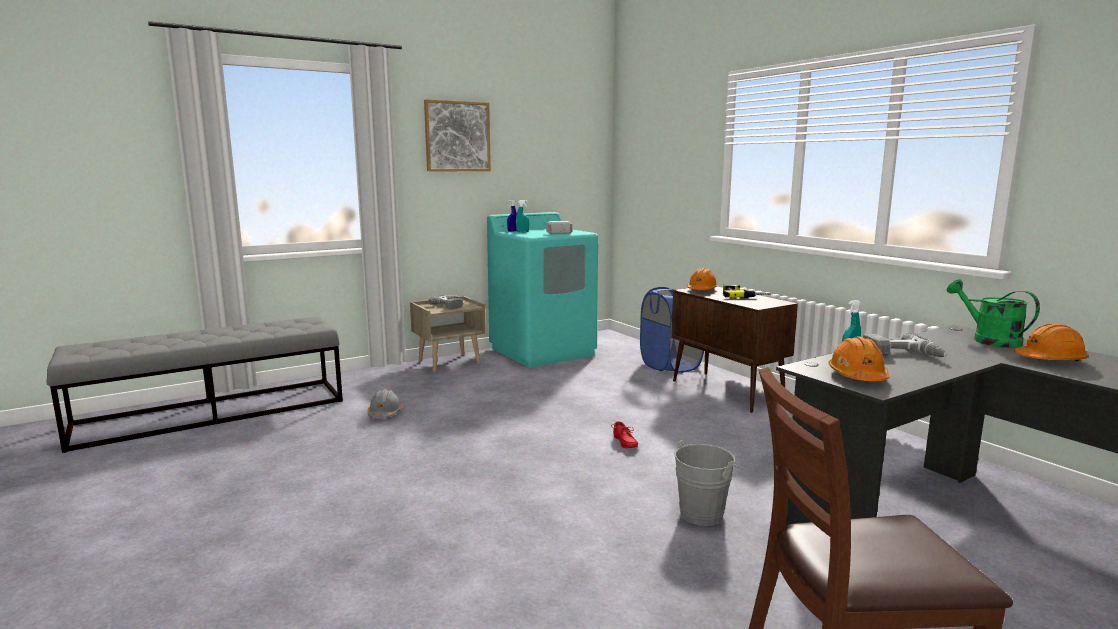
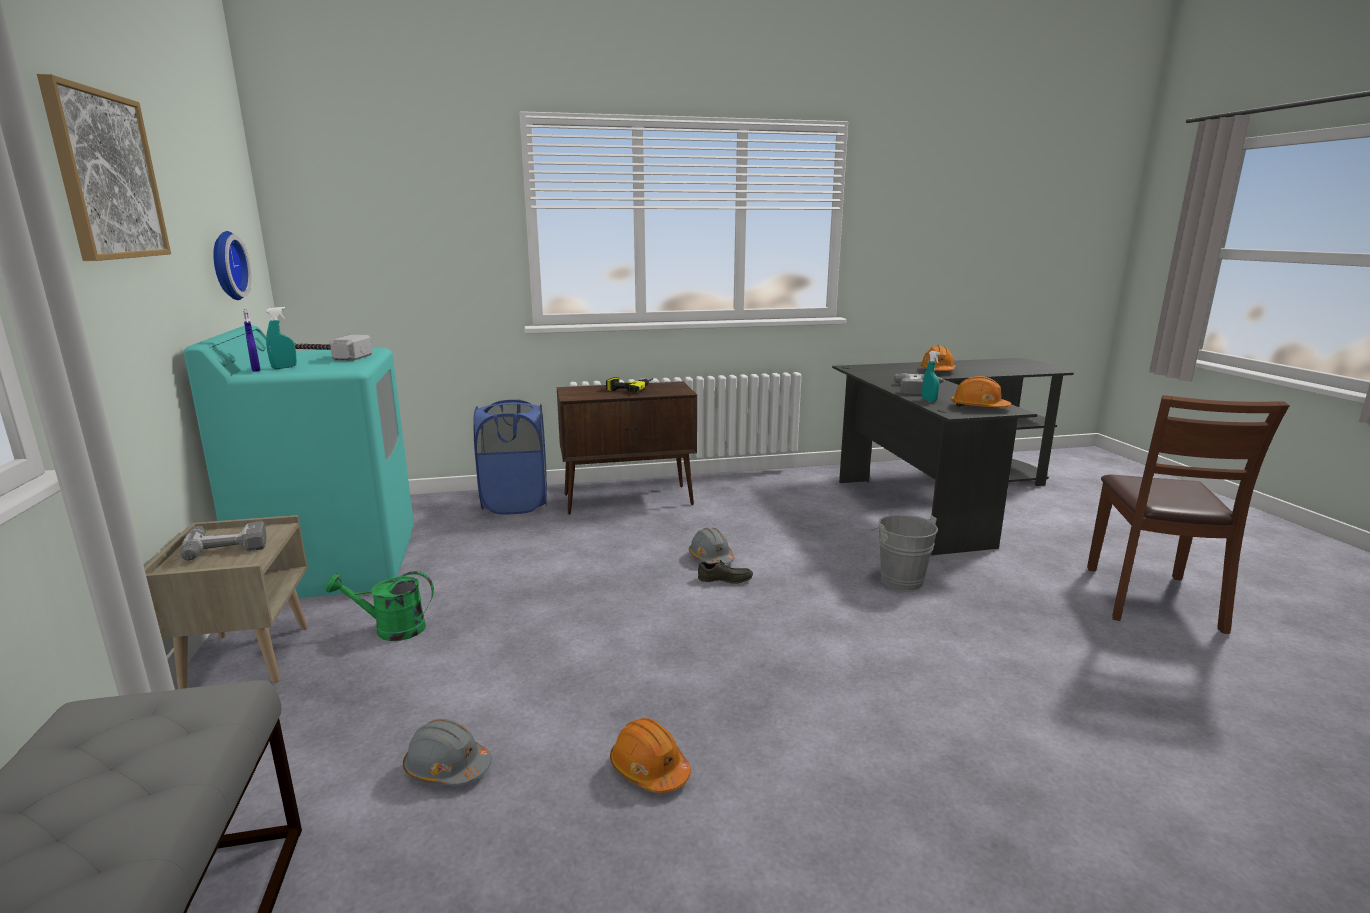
camera: 70 degrees left, 5 degrees up
(553, 179) = (225, 266): none -> wall clock
(623, 443) = (725, 580): red shoe -> grey shoe
(656, 433) = (711, 558): none -> grey hard hat
(702, 290) = (579, 393): orange hard hat -> orange hard hat (649, 769)
(988, 340) = (882, 369): green watering can -> green watering can (391, 629)

